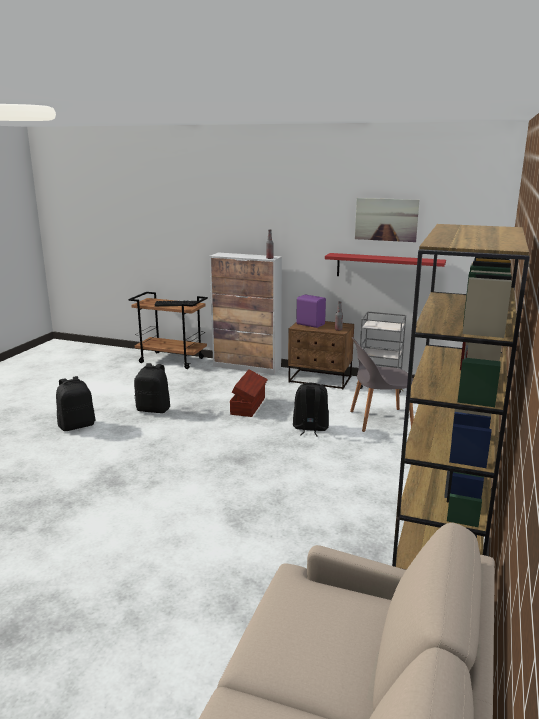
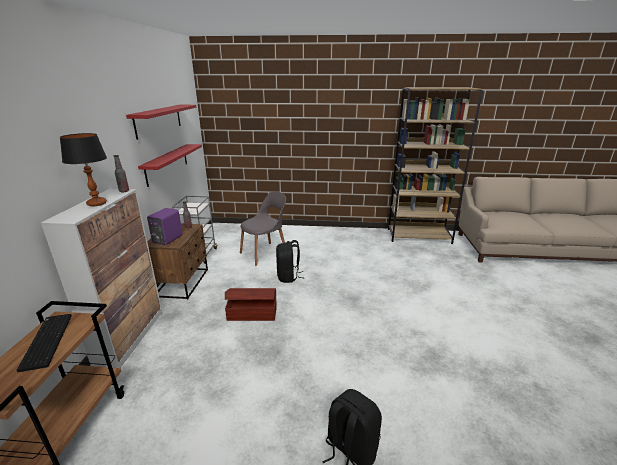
camera: 105 degrees left, 5 degrees up
(154, 409) = (276, 383): black backpack -> none
(244, 256) = (97, 203): none -> table lamp
(379, 420) = (265, 253): grey chair -> grey chair turned 105 degrees counterclockwise
(386, 219) = (158, 120): picture -> red shelf

